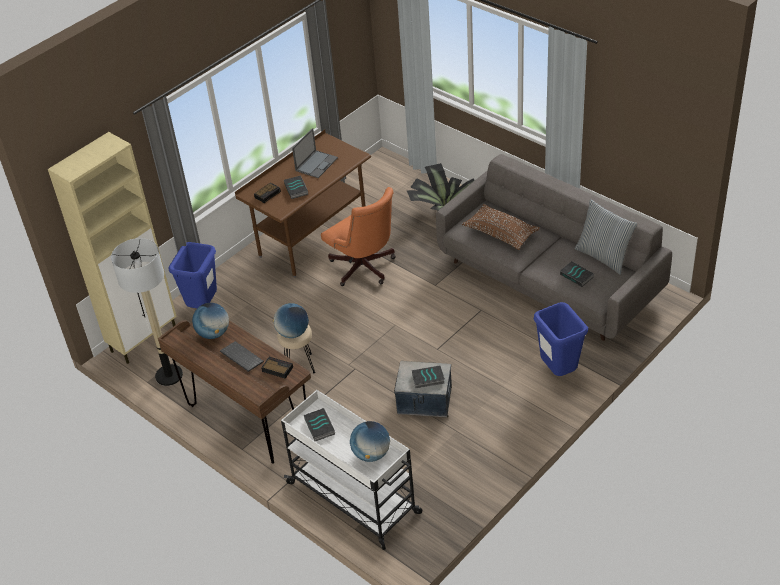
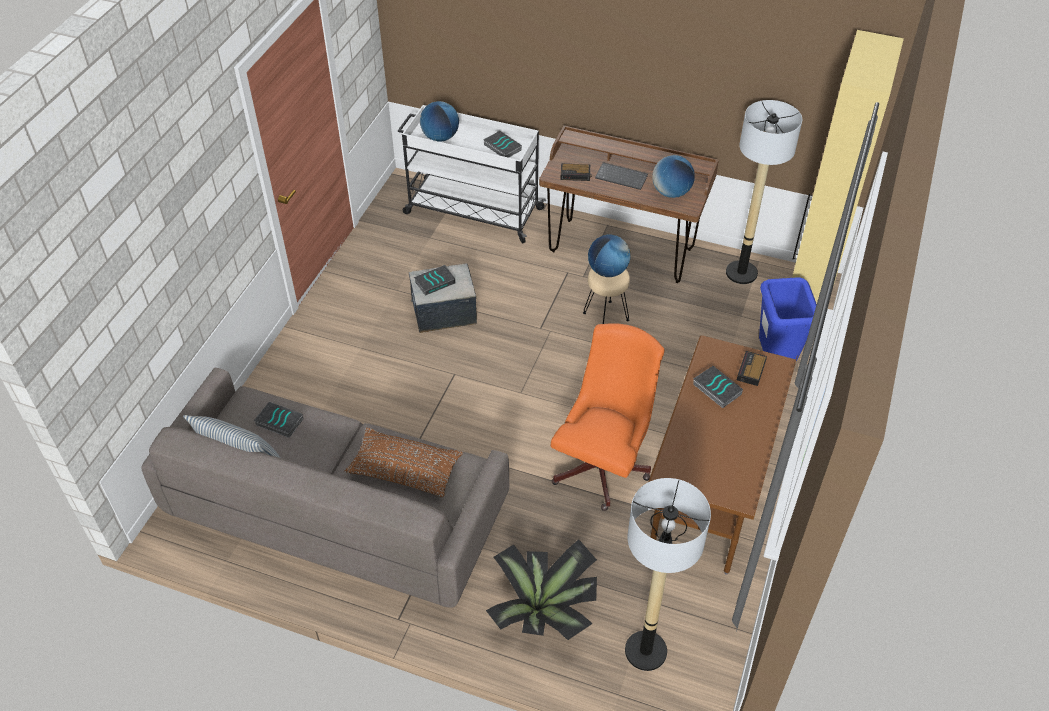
camera: 155 degrees right, 5 degrees up
(316, 164) = (720, 443): laptop -> none
(364, 269) = (604, 464): orange office chair -> orange office chair turned 90 degrees clockwise
(397, 183) = (646, 651): none -> floor lamp
(558, 371) = (299, 381): blue trash can -> none

